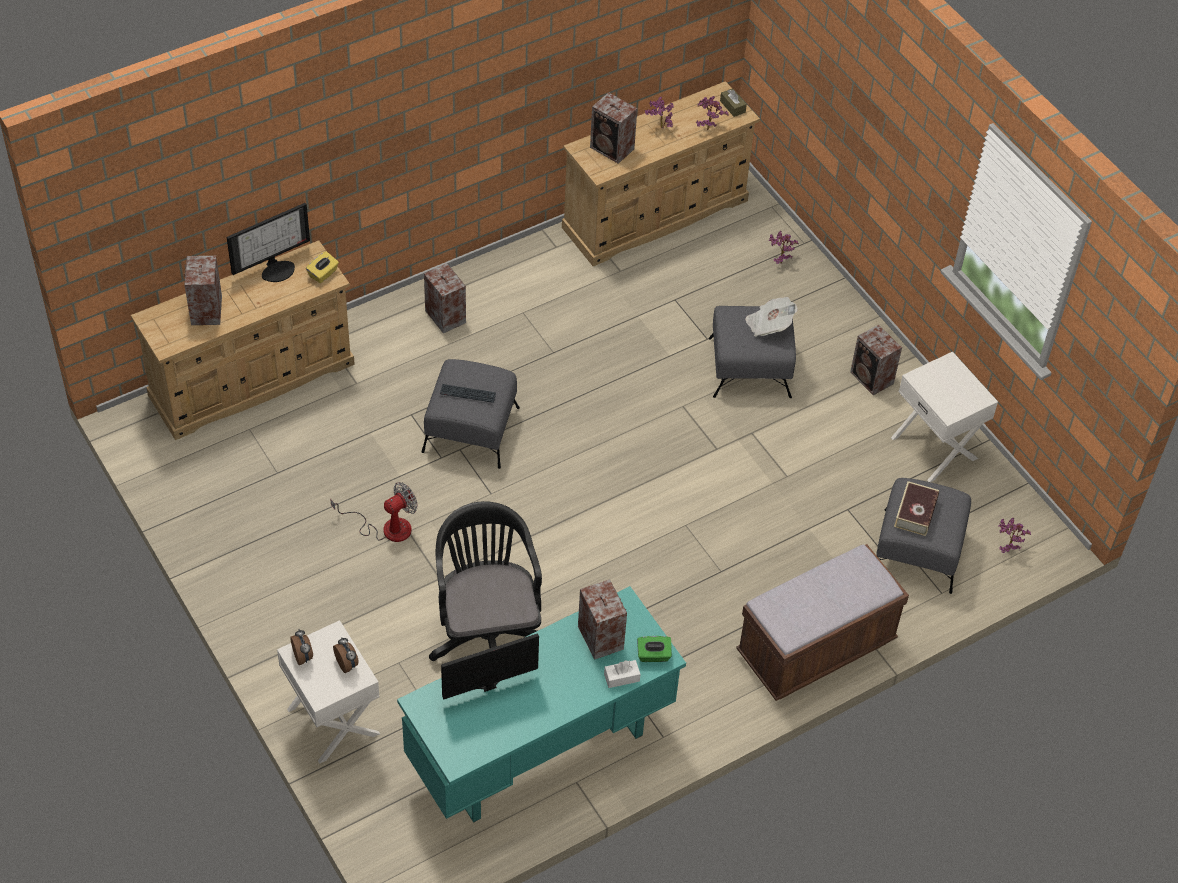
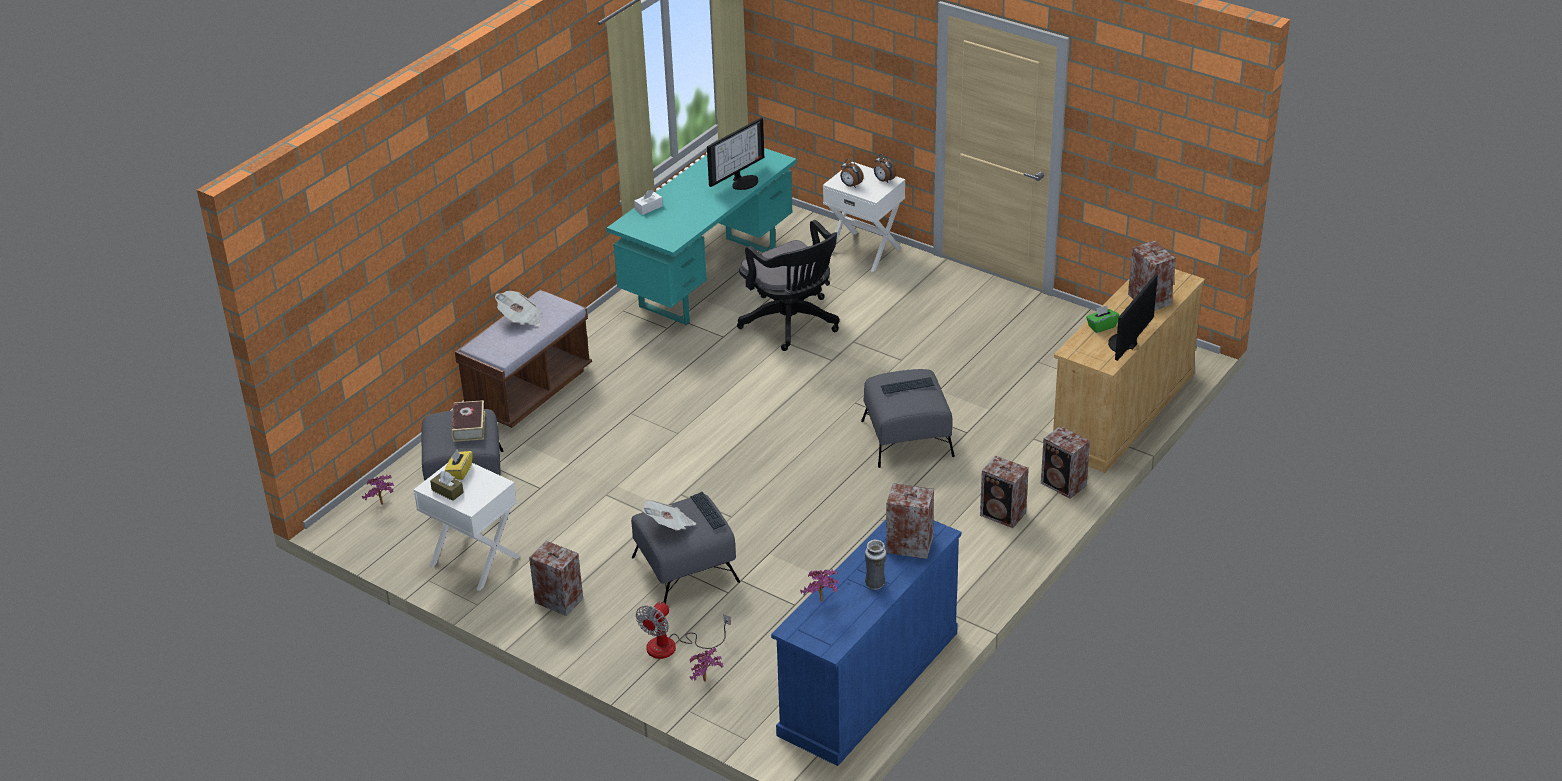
camera: 160 degrees right, 15 degrees down
(323, 274) = (1082, 353): yellow tissue box -> yellow tissue box (460, 471)
(386, 528) = (920, 356): fan -> fan (672, 646)
(600, 636) = (677, 222): speaker -> speaker (1064, 485)
(653, 655) = (632, 224): green tissue box -> green tissue box (1101, 326)
(656, 213) = (868, 684): beige dresser -> blue dresser
(659, 127) = (875, 584): potted plant -> vase
(729, 328) = (707, 511): none -> keyboard
(732, 106) = (809, 636): brown tissue box -> brown tissue box (447, 491)
(824, 606) = (520, 319): none -> newspaper

